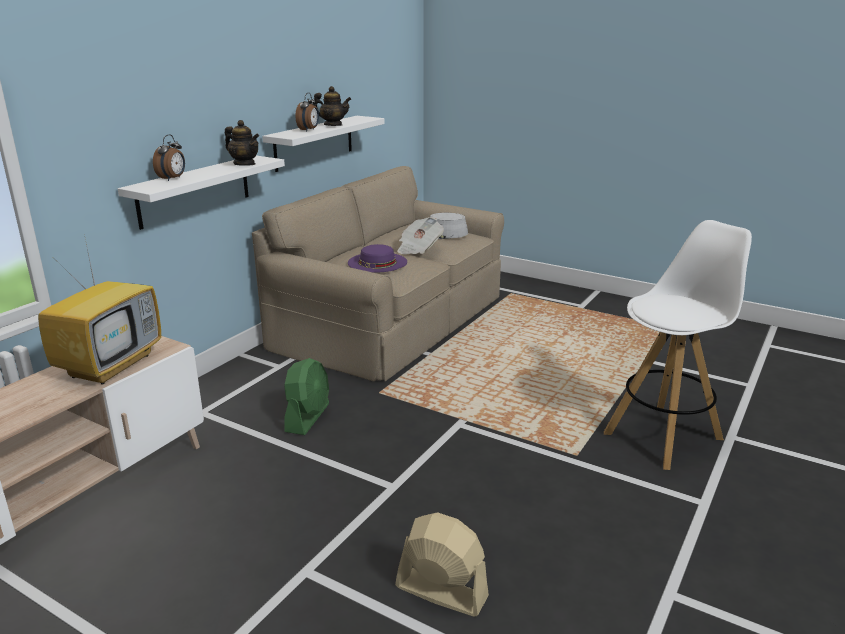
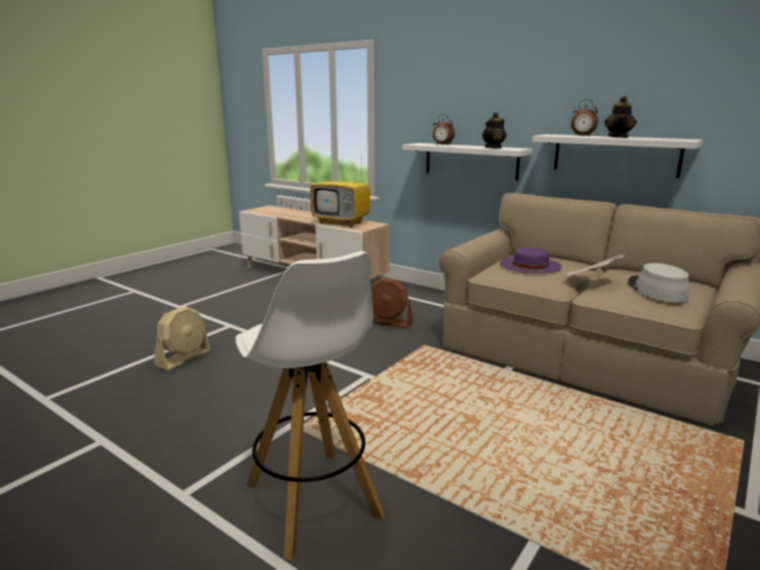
camera: 95 degrees right, 5 degrees down
(308, 417) = (388, 322): green fan -> brown fan

